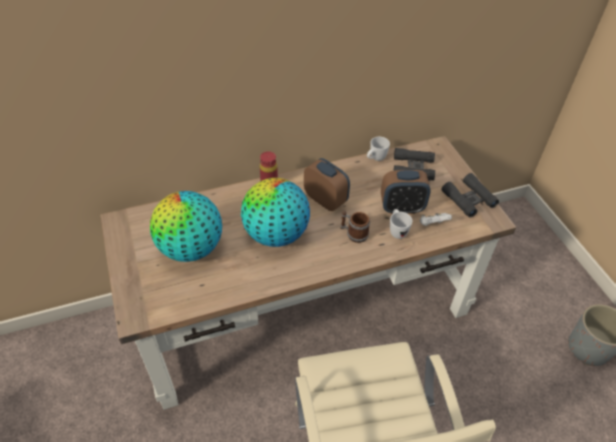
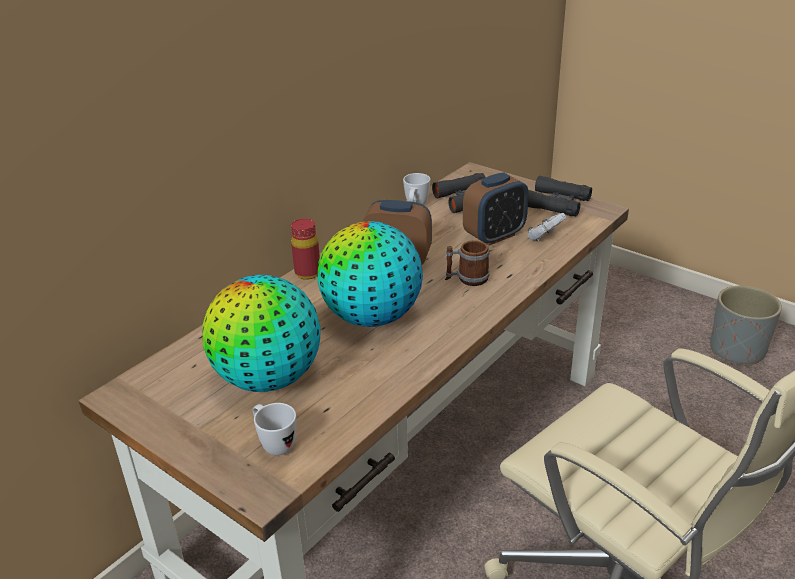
camera: 30 degrees left, 15 degrees down
(397, 231) = (512, 257): white mug -> white mug (274, 443)

